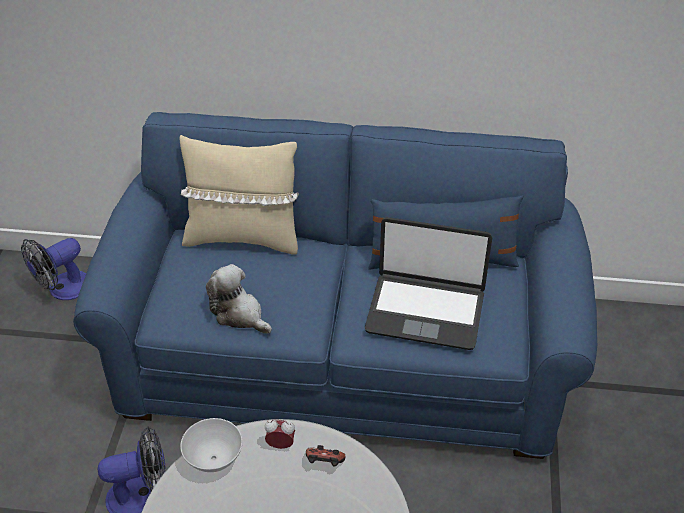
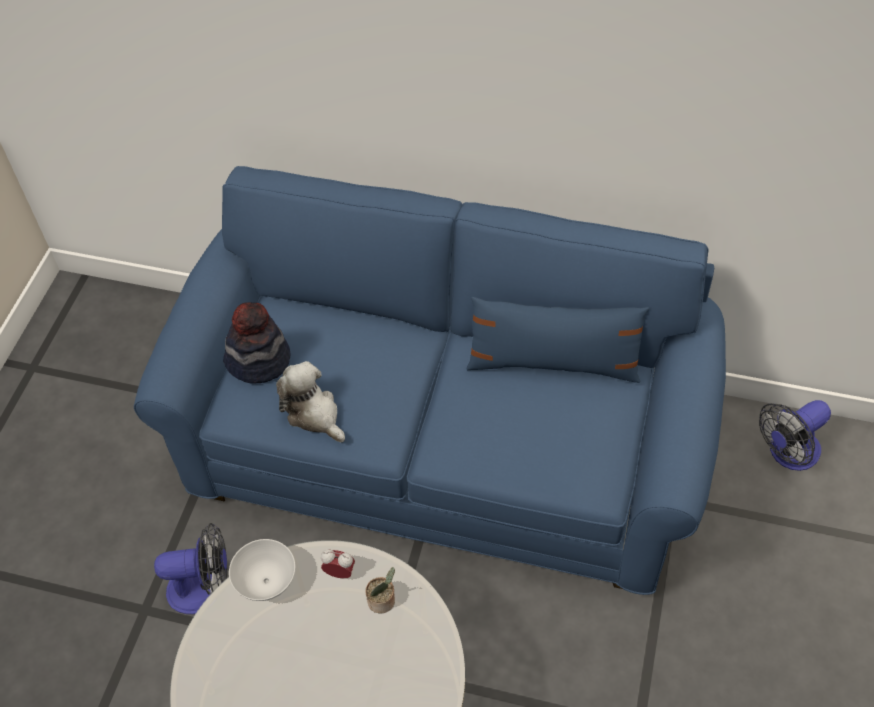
camera: 10 degrees right, 10 degrees up
(63, 289) = (148, 332): fan -> fan (788, 454)
(182, 276) = (258, 360): none -> hat
(243, 238) = (332, 315): beige pillow -> none
(324, 464) = (383, 601): game controller -> potted plant
(425, 311) = (521, 430): laptop -> none

